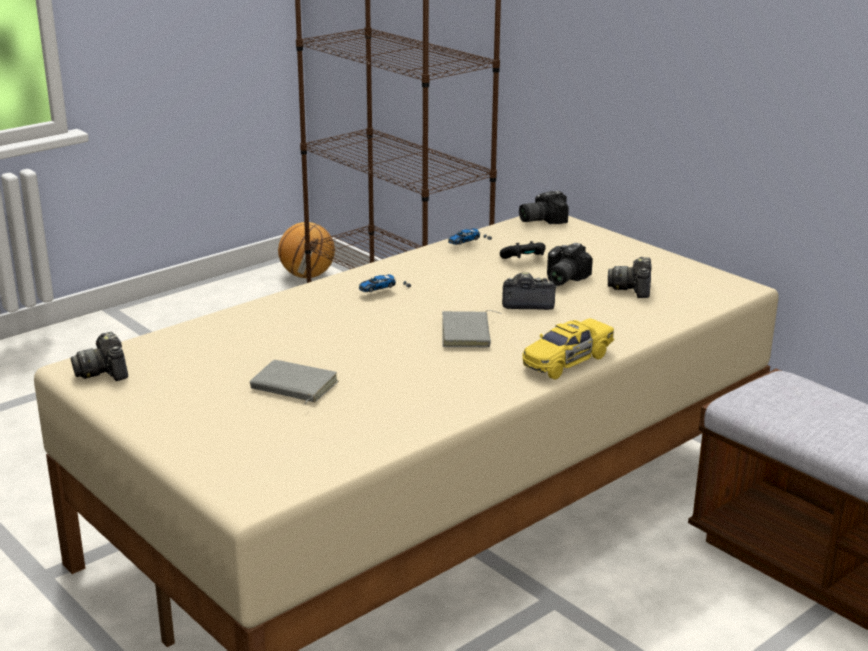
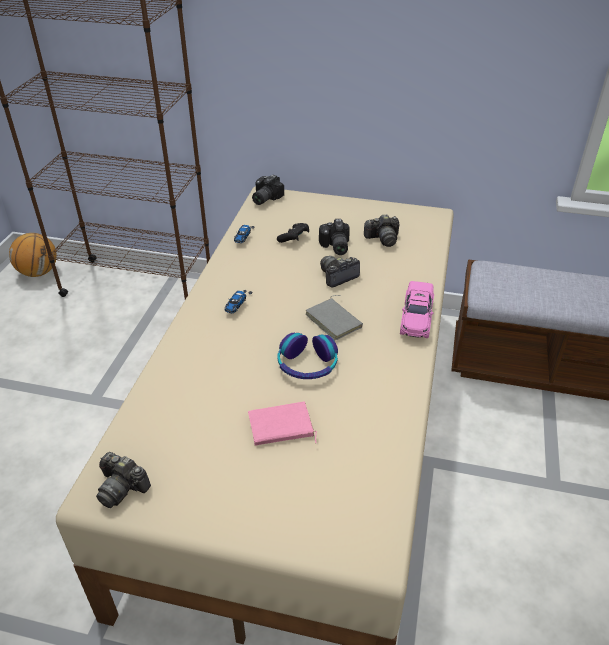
camera: 35 degrees left, 15 degrees up
(292, 387) = (281, 428): grey book -> pink book
(386, 355) = (307, 365): none -> headphones
(566, 361) = (416, 318): yellow toy car -> pink toy car
(633, 289) = (382, 239): camera -> camera turned 75 degrees counterclockwise

